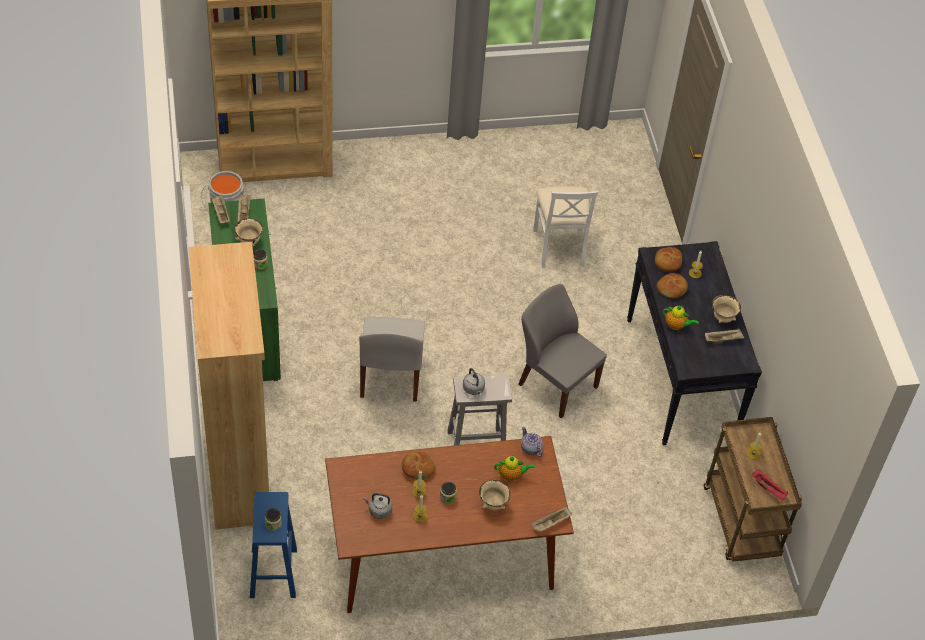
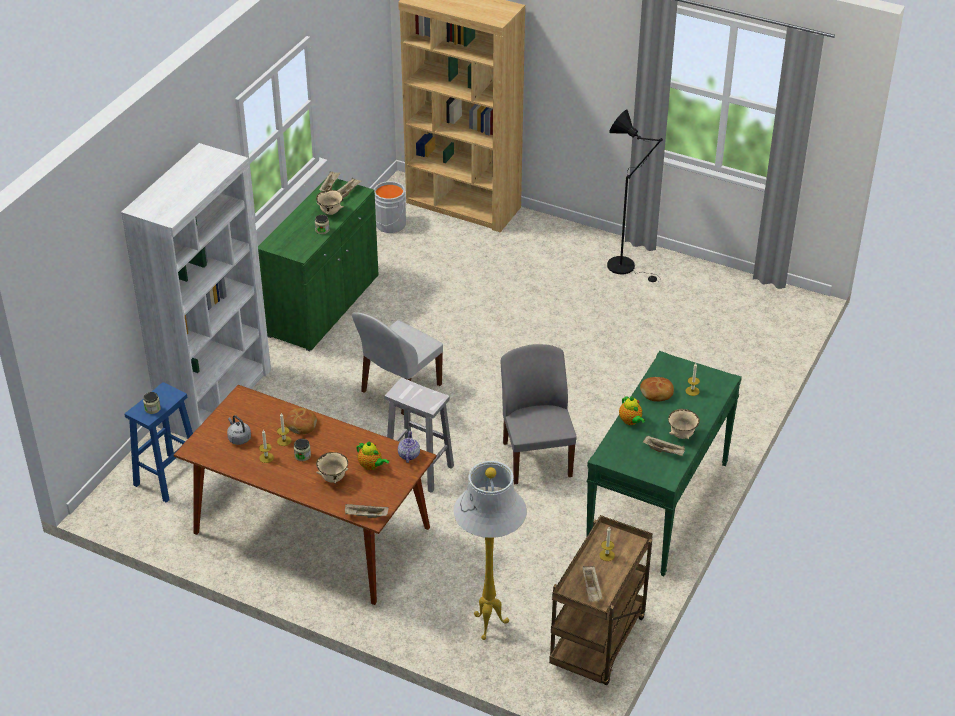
camera: 40 degrees right, 10 degrees down
(239, 471) = (216, 398): brown bookcase -> white bookcase
(467, 163) = (626, 267): none -> black floor lamp
(474, 389) = (408, 393): grey kettle -> none
(559, 247) = (646, 360): white chair -> none
(654, 556) = (489, 627): none -> white floor lamp
(667, 262) = (674, 372): bread -> none
(681, 378) = (658, 505): black console table -> green console table
(769, 489) = (592, 589): red tray -> beige tray

